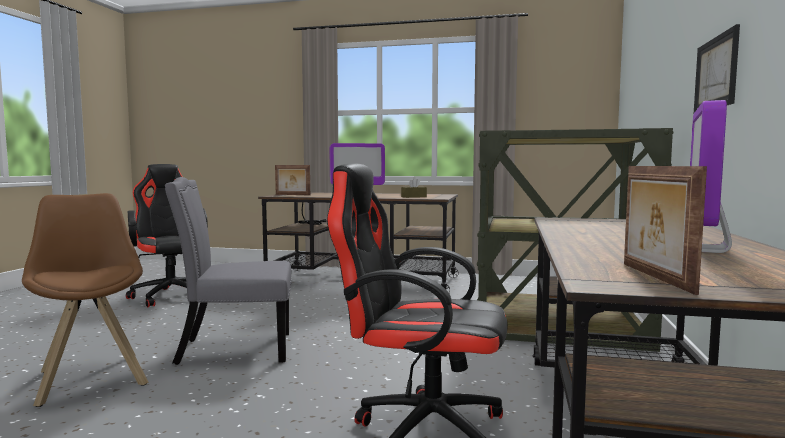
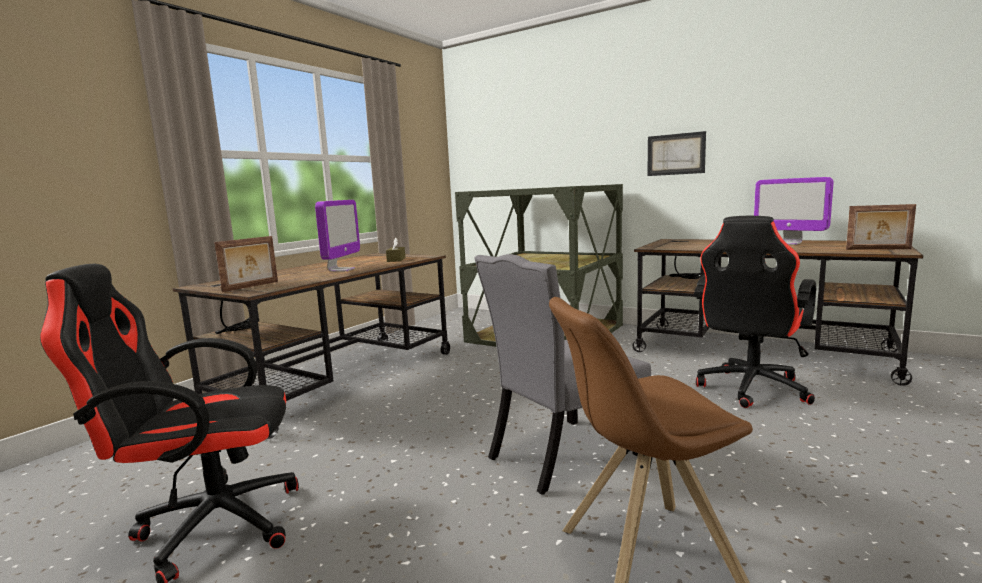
camera: 70 degrees left, 5 degrees up
(238, 349) = (564, 454): grey chair -> grey chair turned 45 degrees clockwise

